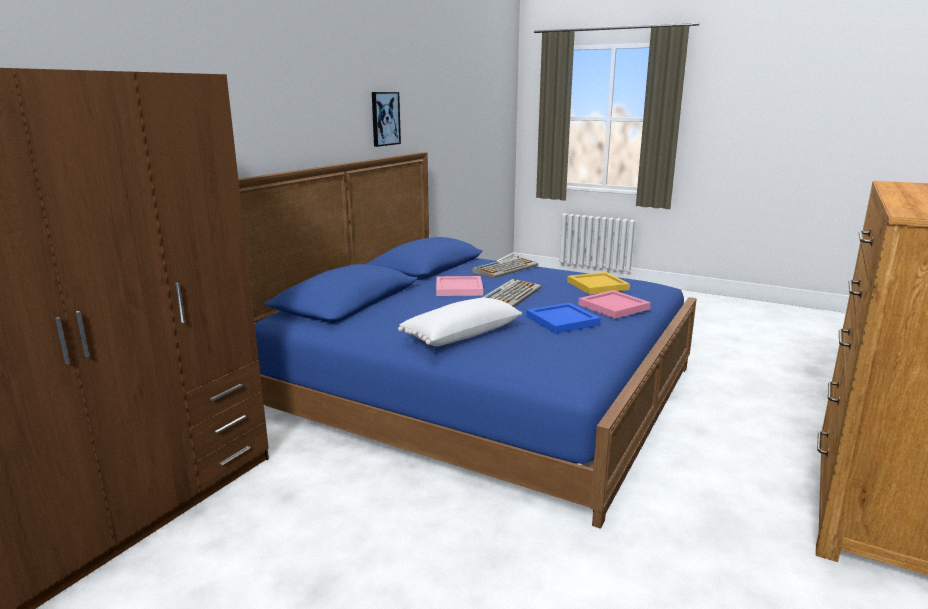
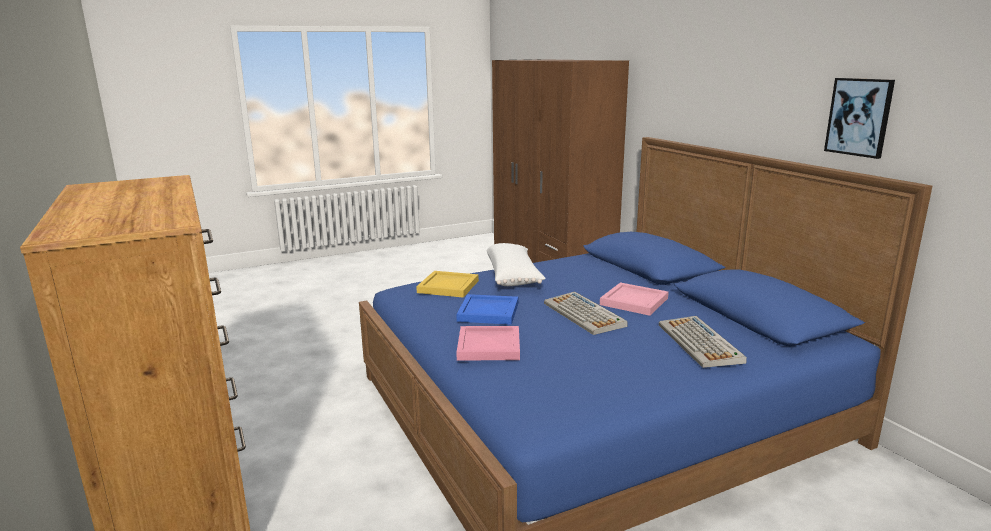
camera: 125 degrees right, 0 degrees up
(598, 286) = (566, 368): yellow tray -> yellow tray (447, 287)

